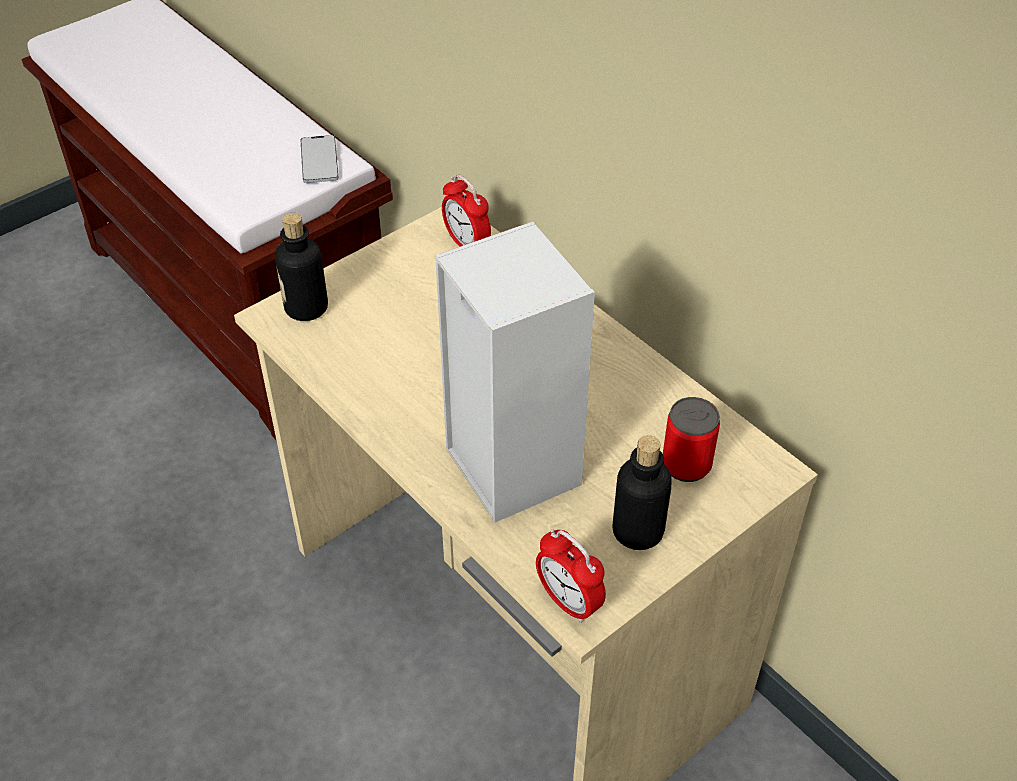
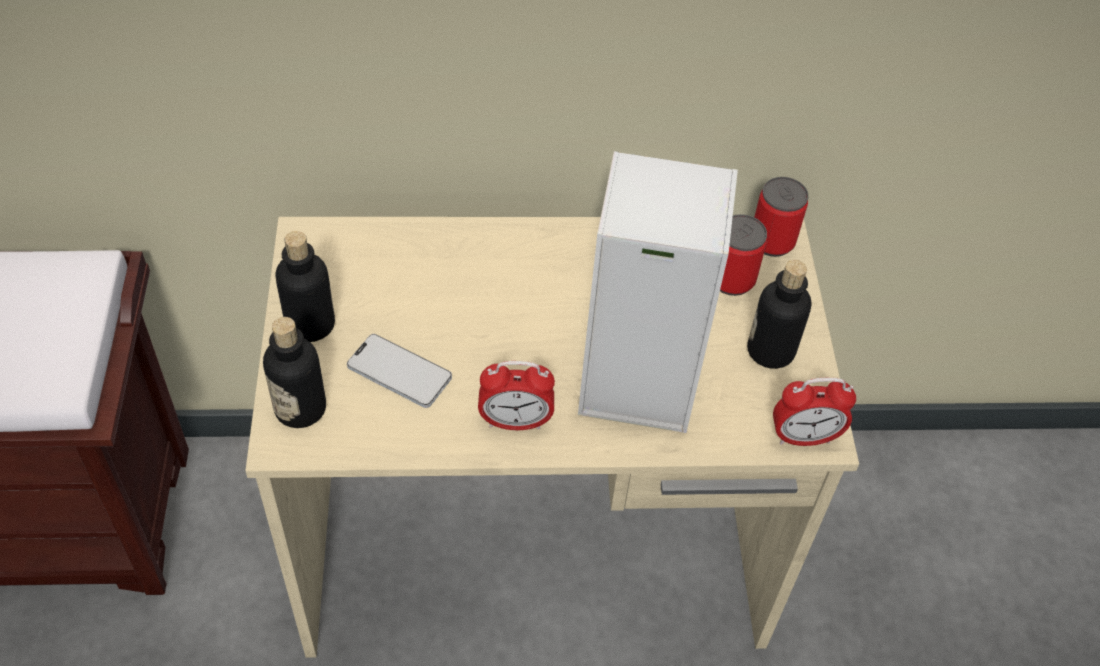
camera: 55 degrees left, 5 degrees up
(319, 160) = (61, 282): phone -> phone (399, 372)
(380, 269) = (310, 324): none -> bottle
(467, 244) = (347, 247): alarm clock -> alarm clock (515, 422)
(761, 468) = (772, 241): none -> can

